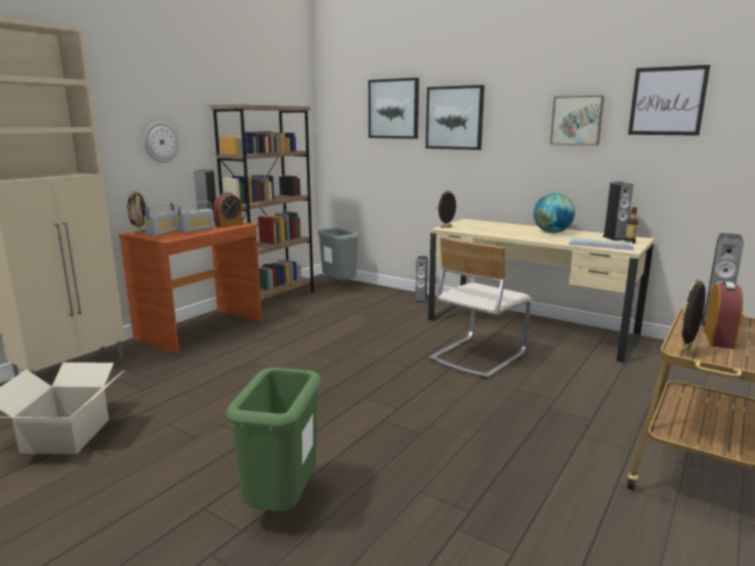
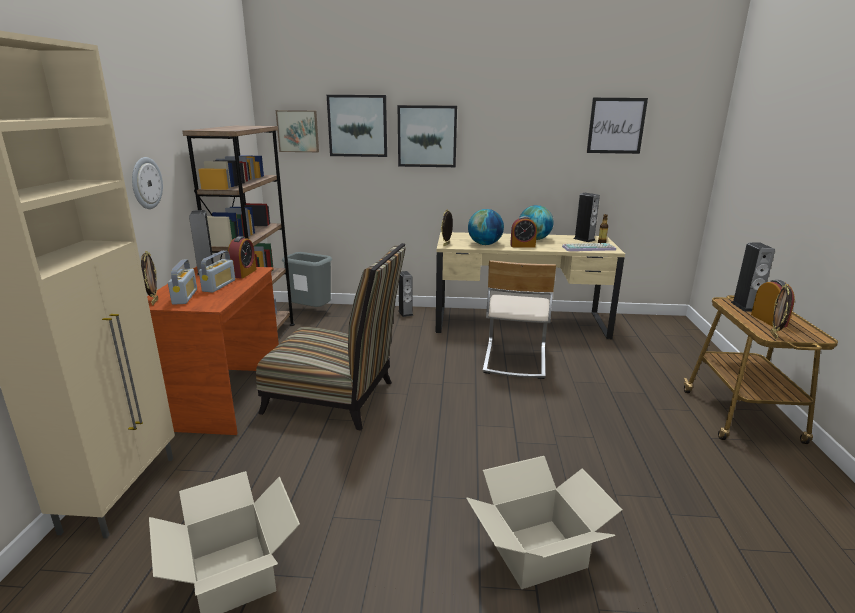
camera: 30 degrees left, 5 degrees up
(276, 349) = (337, 399): none -> chair
(281, 505) = (537, 552): green trash can -> cardboard box
(486, 231) = (485, 244): none -> globe
(525, 236) = (522, 246): none -> alarm clock
(577, 120) = (544, 140): picture -> picture (298, 131)

